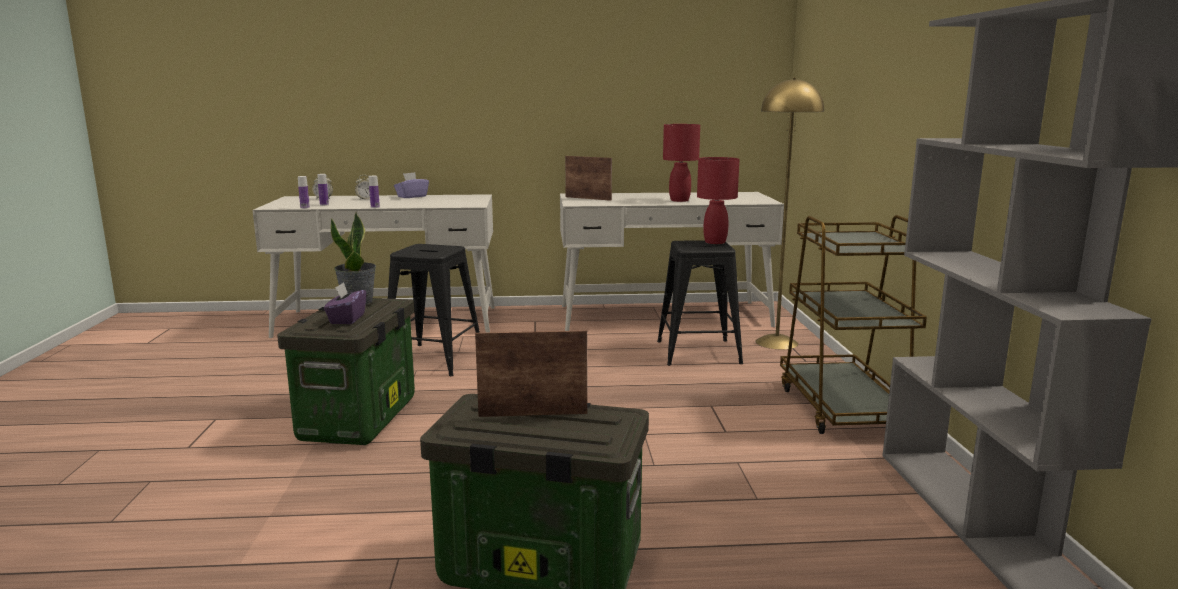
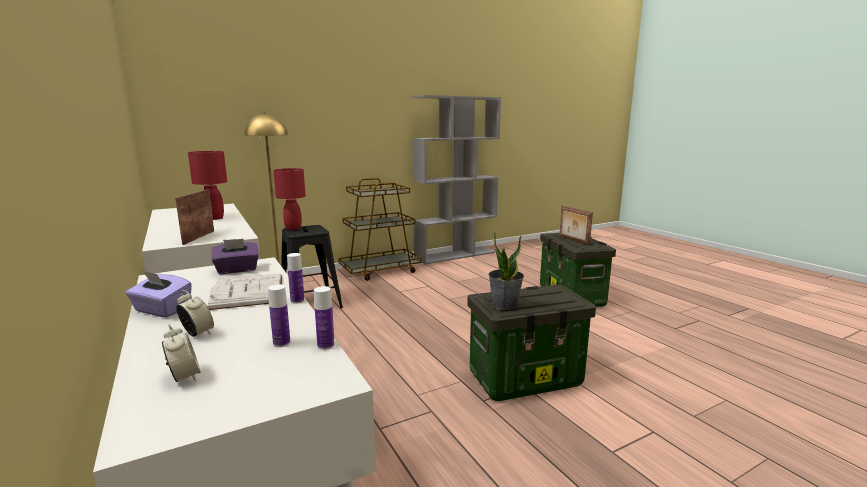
camera: 115 degrees left, 0 degrees up
(346, 319) = (542, 294): purple tissue box -> purple tissue box (237, 270)
(413, 203) = (248, 291): none -> white book
(435, 359) = (384, 395): black stool -> none

